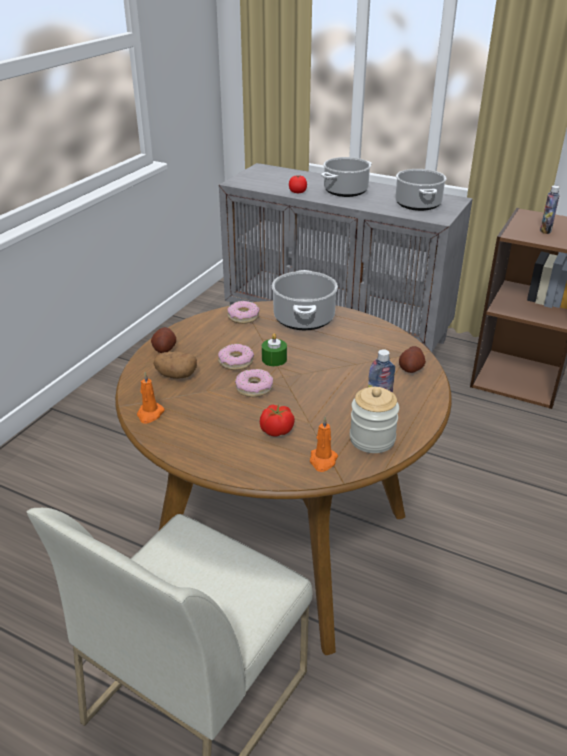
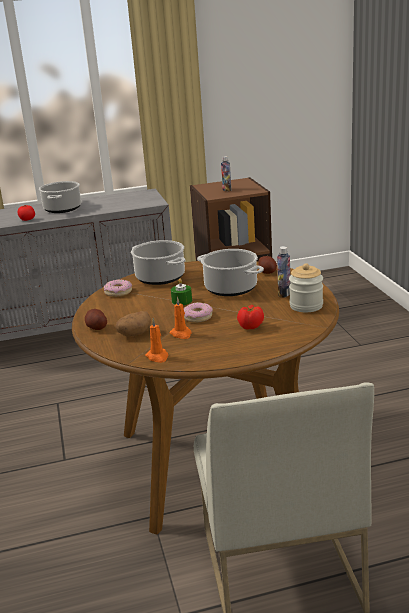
camera: 40 degrees left, 10 degrees down
(235, 362) = (160, 312): donut -> none
(323, 461) = (299, 325): orange candle -> orange candle (181, 334)
(417, 204) = (127, 200): cooking pot -> cooking pot (230, 288)

